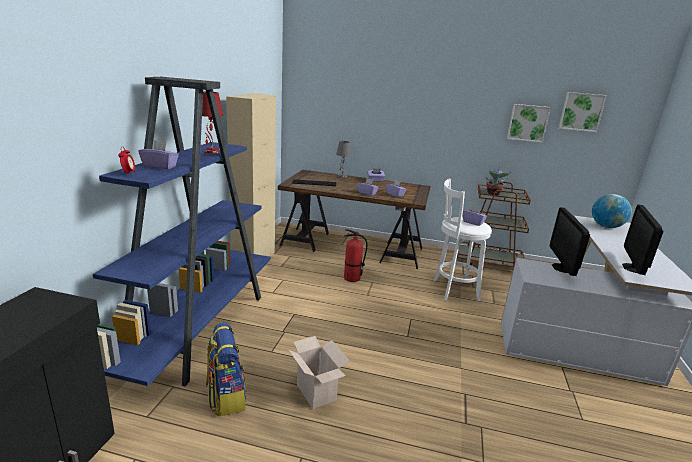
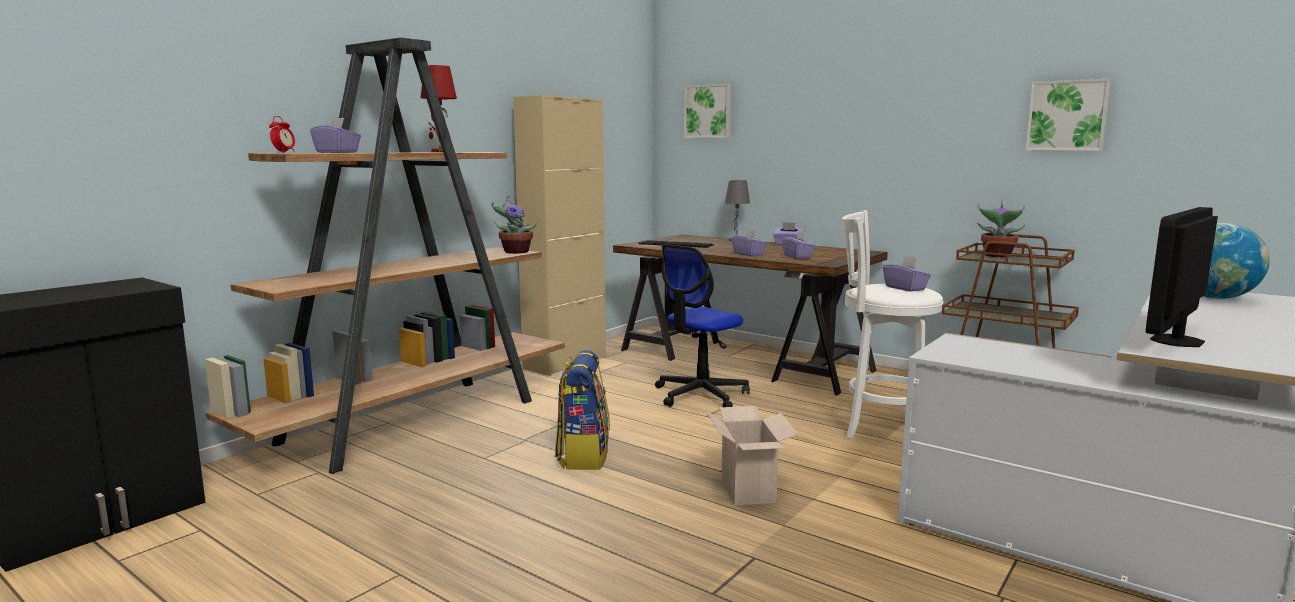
camera: 25 degrees right, 10 degrees down
(200, 327) = (415, 420): blue bookcase -> brown bookcase
(226, 397) = (371, 493): backpack -> backpack (583, 456)
(245, 207) = (514, 252): none -> potted plant
(318, 393) = (501, 511): cardboard box -> cardboard box (750, 491)
(351, 278) = (700, 395): fire extinguisher -> office chair
(562, 268) = (1029, 350): monitor -> none
(581, 111) = (1182, 80): picture -> picture (708, 111)

